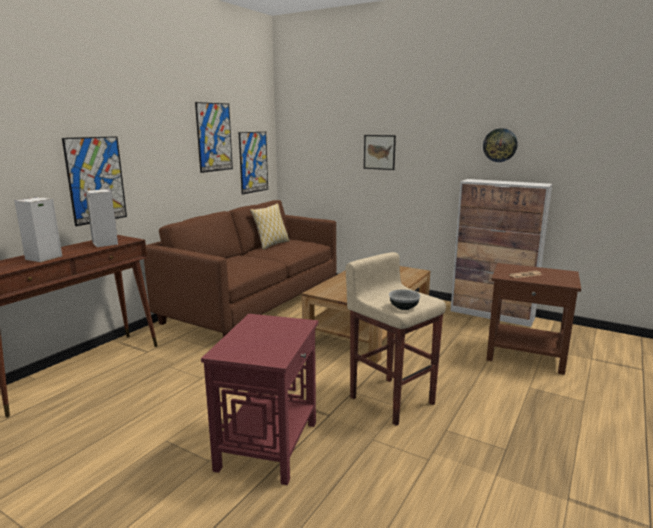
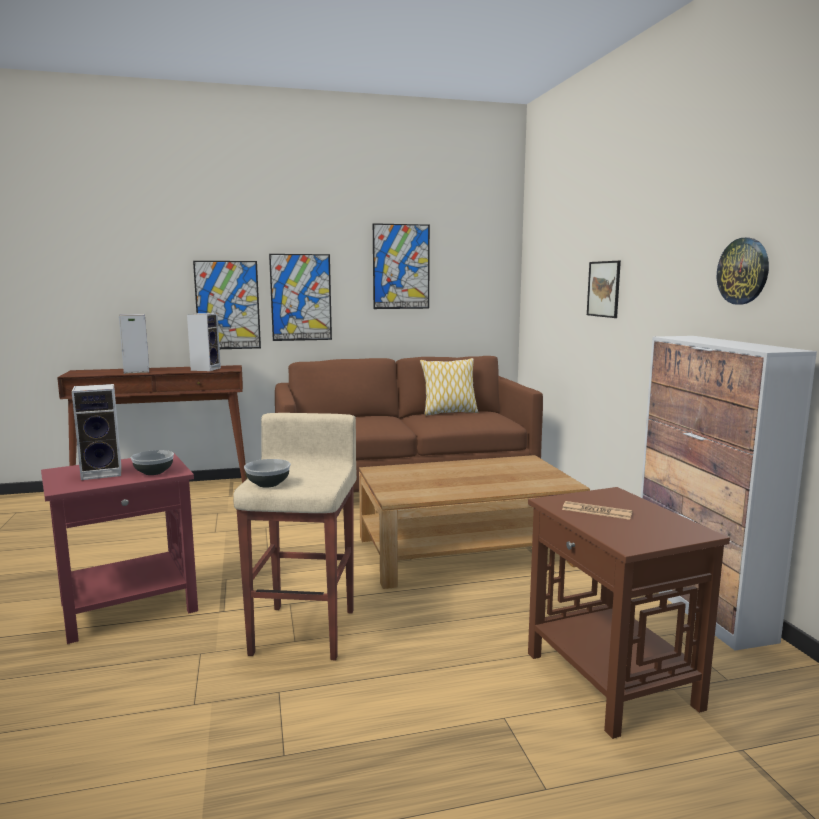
camera: 45 degrees right, 5 degrees down
(253, 162) = (471, 302): picture -> picture (301, 297)
(261, 341) = (103, 473): none -> speaker
(291, 328) = (153, 472): none -> bowl

